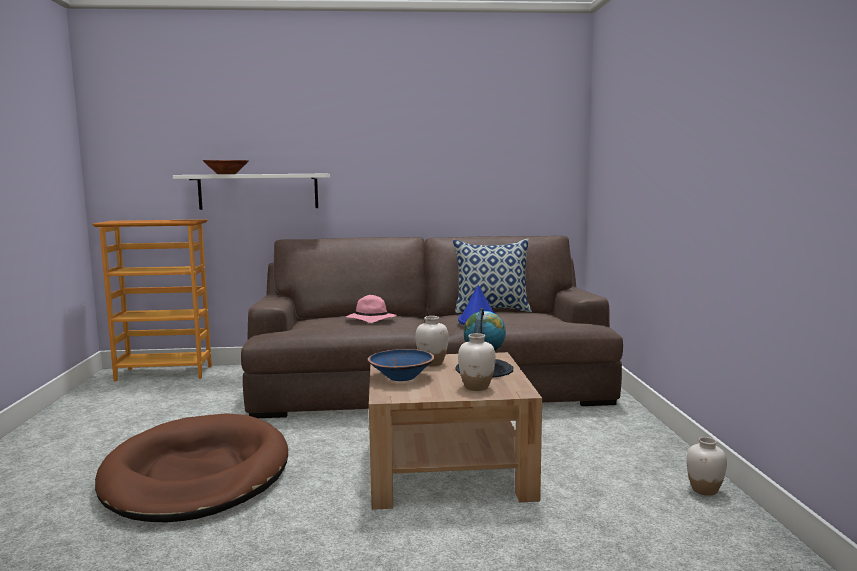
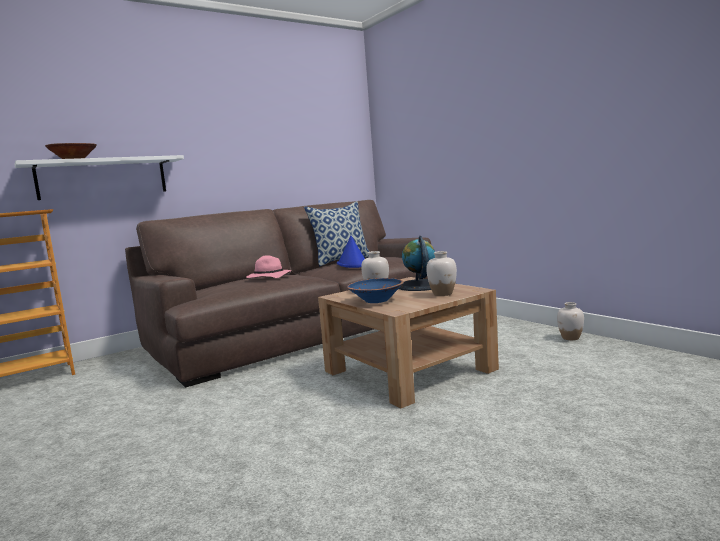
camera: 30 degrees left, 0 degrees up
(197, 474) = (208, 436): brown dog bed -> none

